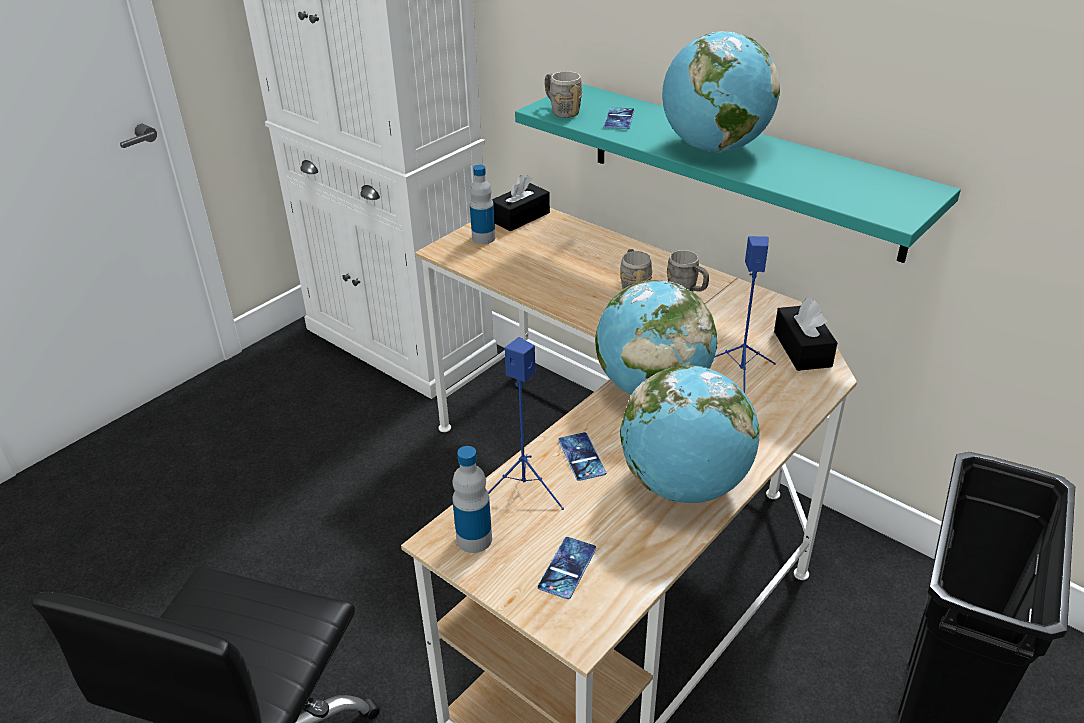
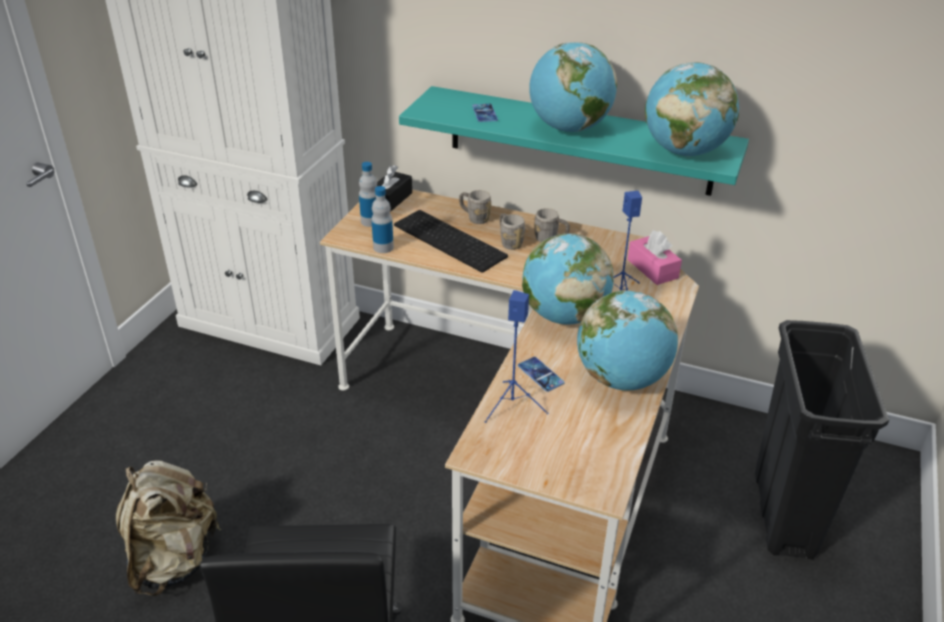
camera: 20 degrees left, 0 degrees up
(181, 581) = (174, 559): none -> beige backpack
(474, 539) = (496, 448): bottle -> bottle (383, 247)
(561, 111) = (436, 111): grey mug -> grey mug (474, 218)
(565, 273) = (452, 240): none -> keyboard
(567, 568) = (573, 452): phone -> none
(802, 349) = (652, 269): black tissue box -> pink tissue box
(854, 194) = (684, 152): none -> globe

